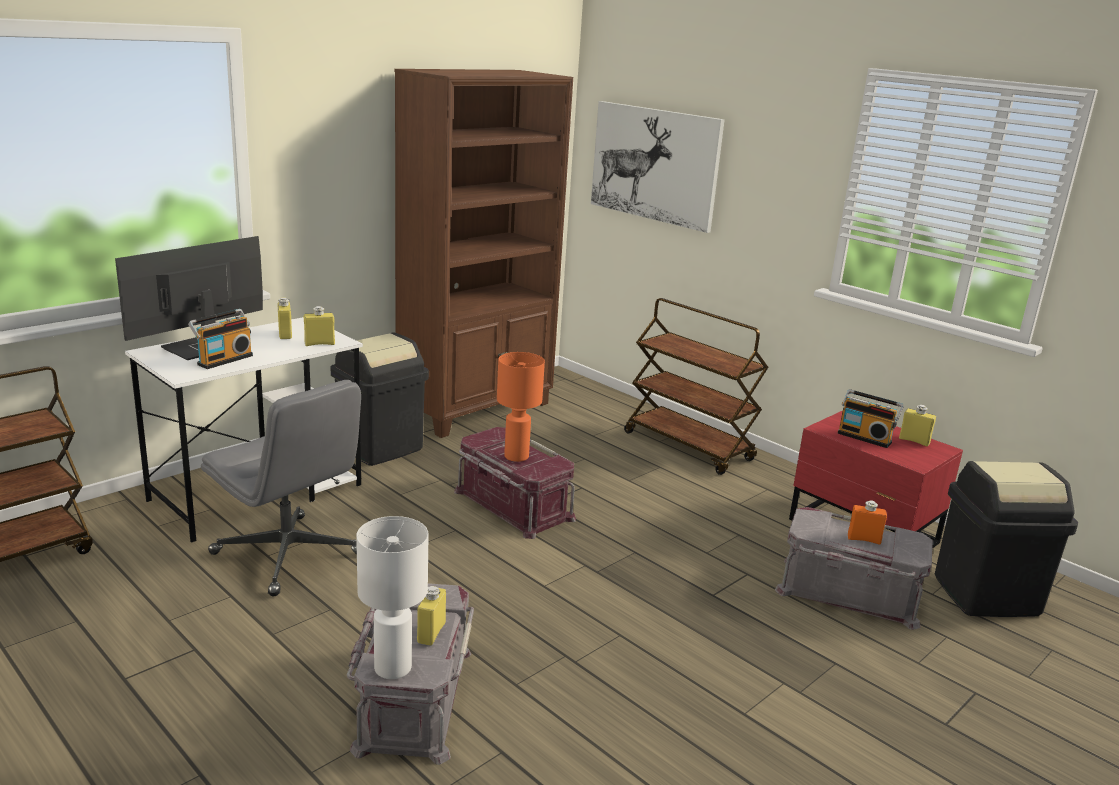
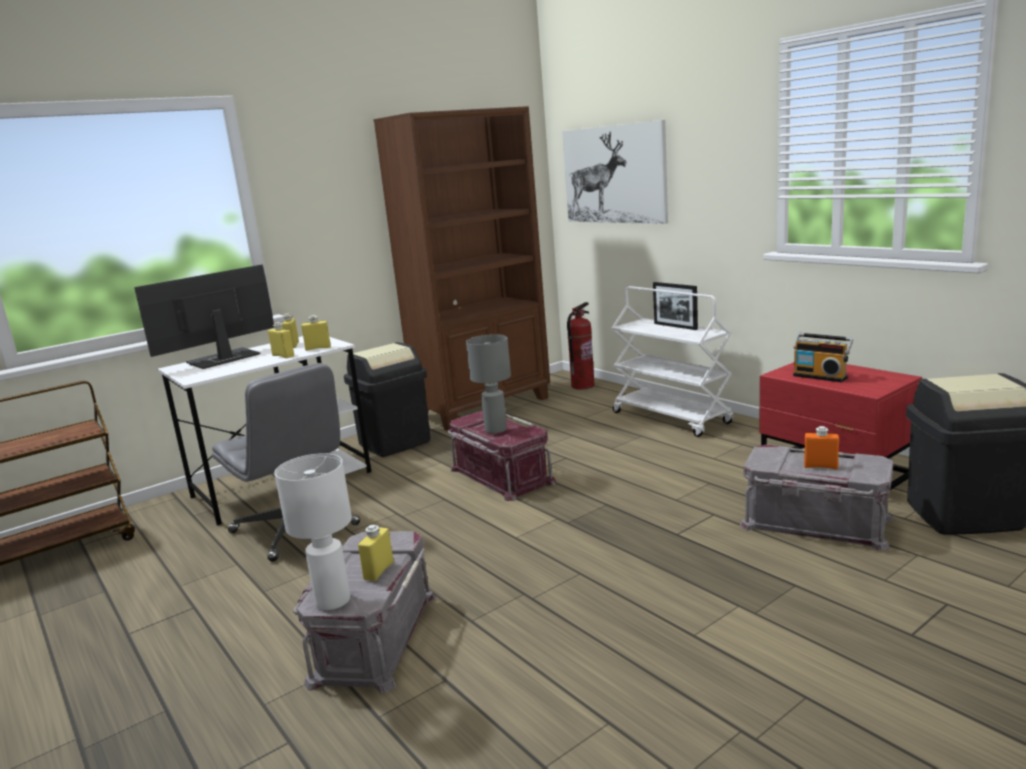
camera: 10 degrees right, 5 degrees down
(223, 359) = (233, 366): radio -> none
(515, 456) = (495, 430): orange table lamp -> grey table lamp
(584, 391) = (582, 386): none -> fire extinguisher
(689, 447) = (672, 418): brown cart -> white cart
(707, 350) = (675, 326): none -> picture frame
(914, 441) = (871, 374): yellow bottle -> yellow bottle (283, 356)

